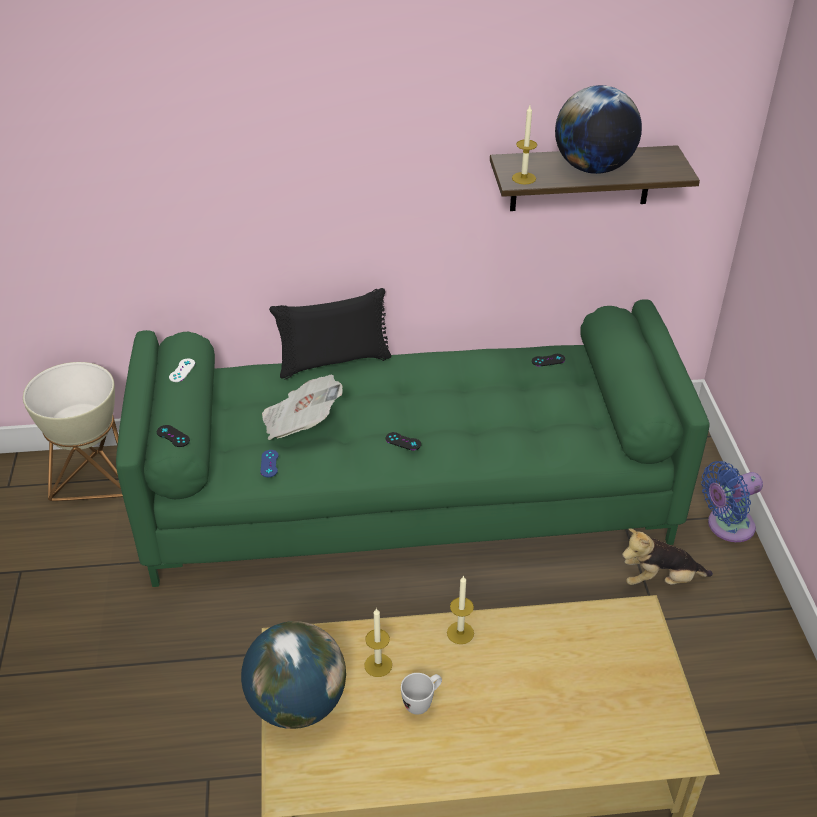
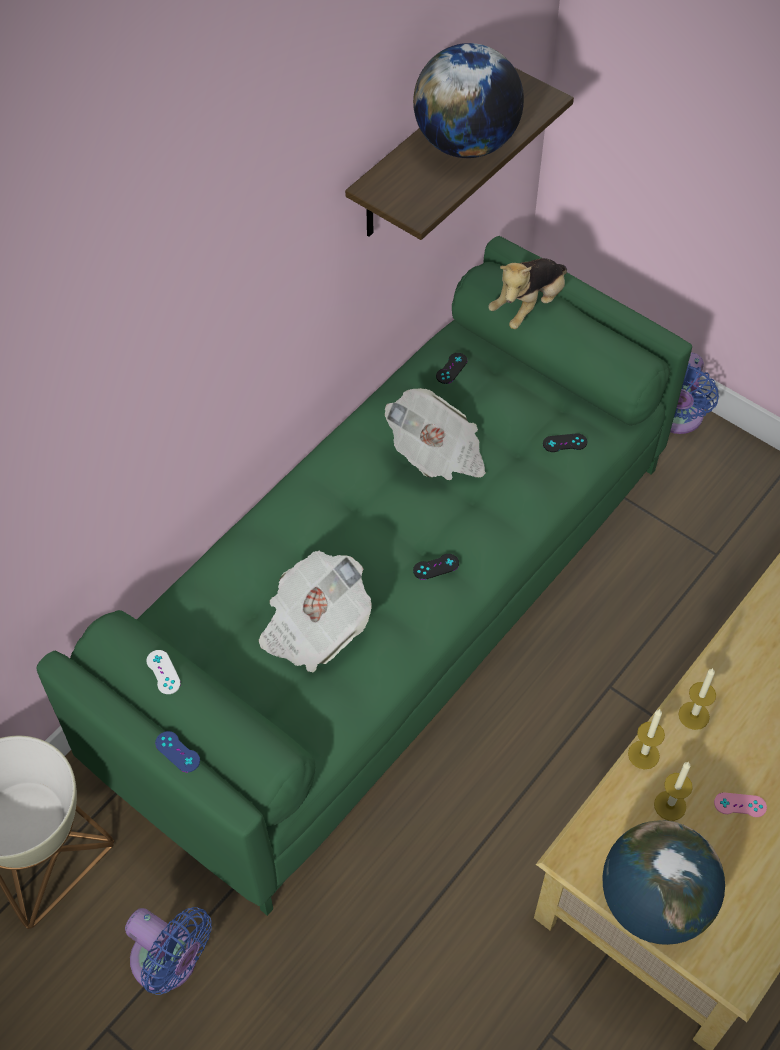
camera: 45 degrees left, 15 degrees up
(83, 568) = (170, 963): none -> blue fan
(173, 436) = (263, 754): black game controller -> black game controller (565, 443)
(269, 463) = (344, 697): blue game controller -> blue game controller (177, 752)
(333, 361) = (250, 527): black pillow -> none
(422, 702) = (740, 805): white mug -> pink game controller
(480, 393) = (437, 454): none -> newspaper
(524, 178) = (421, 202): candle -> candle (643, 754)
(660, 580) = (680, 514): plush toy -> plush toy (528, 306)

